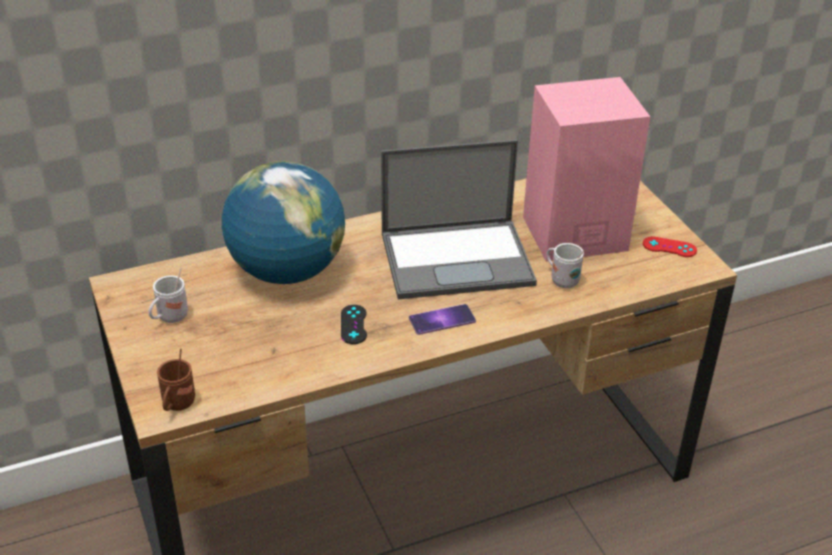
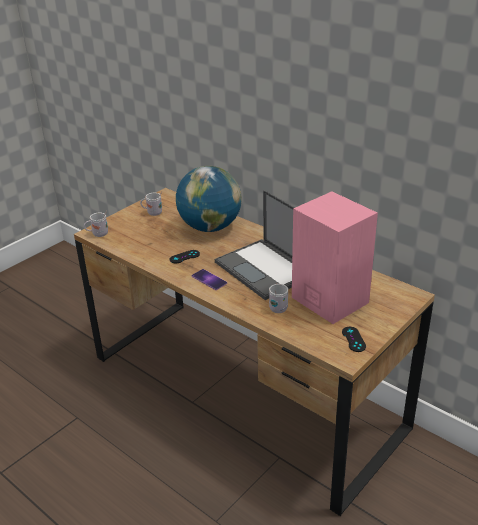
camera: 65 degrees right, 5 degrees down
(177, 405) = (98, 234): brown mug -> white mug
(669, 247) = (353, 339): red game controller -> black game controller

